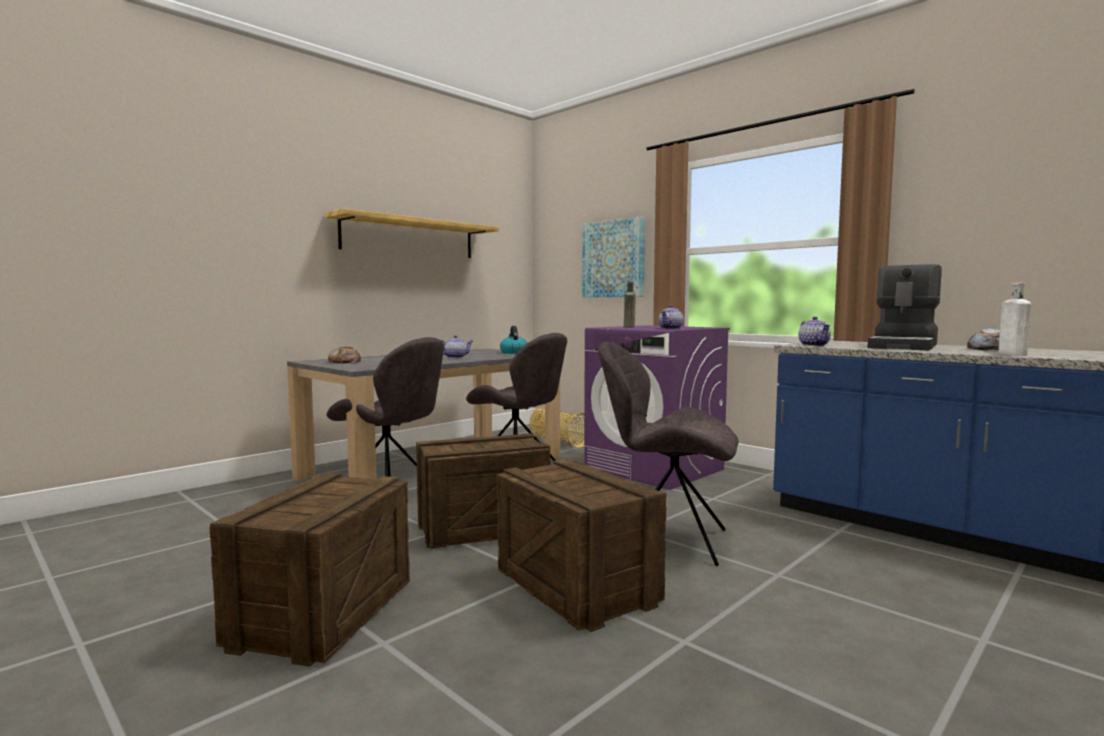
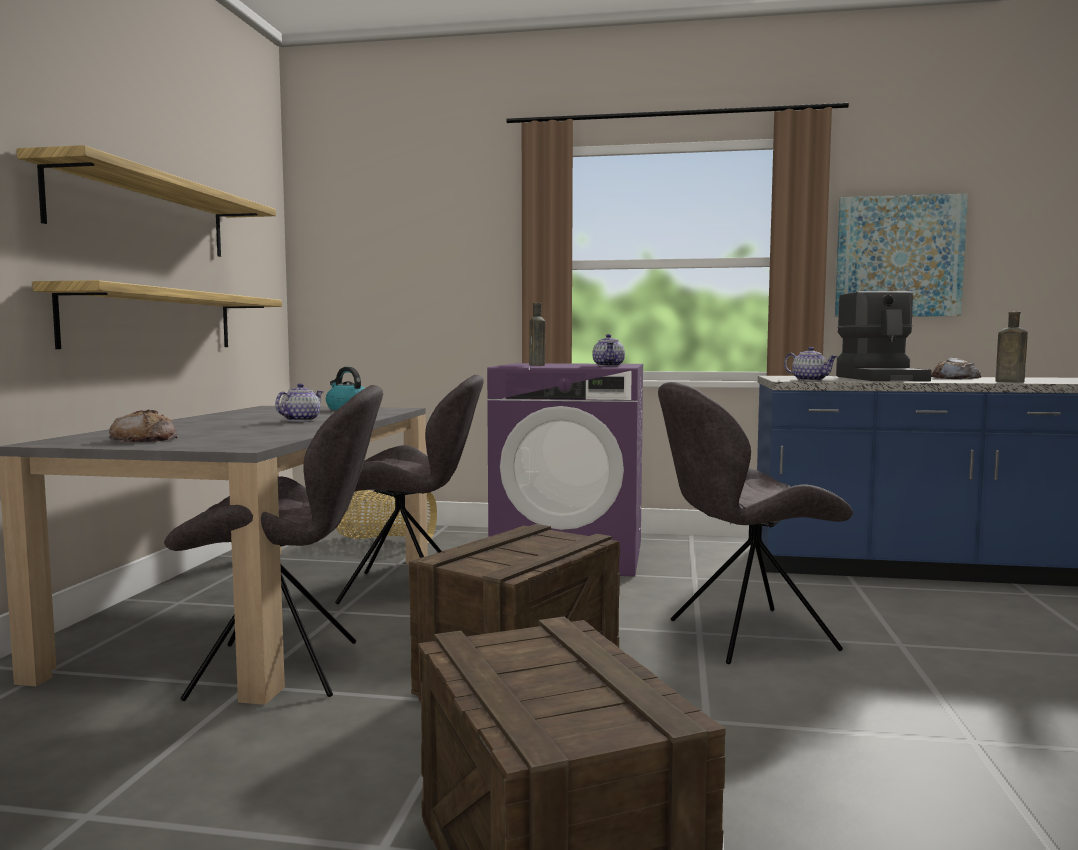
camera: 35 degrees left, 0 degrees up
(414, 297) = (153, 320): none -> shelf
(577, 587) = (772, 718): crate -> none
(613, 259) = (443, 270): picture -> picture (898, 257)
(1010, 354) = (1007, 382): white bottle -> brown bottle

